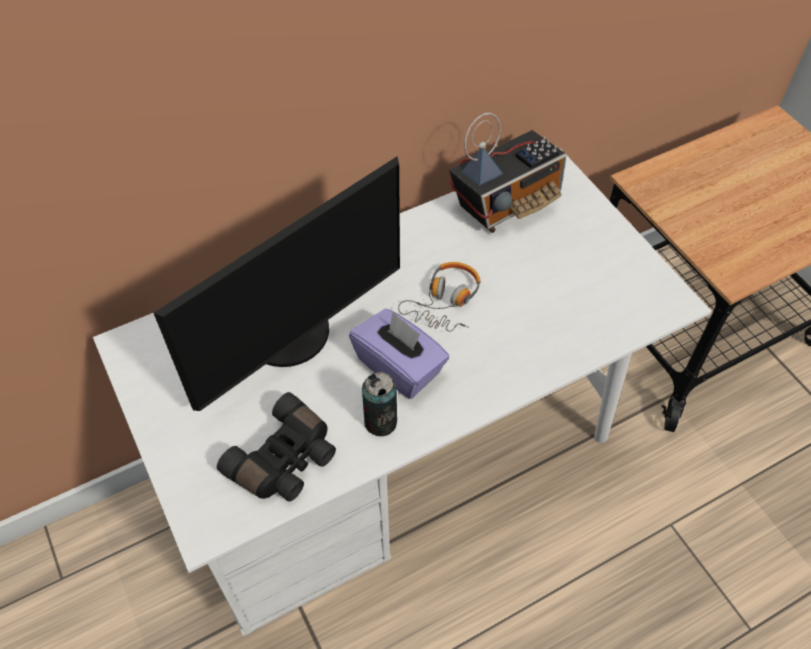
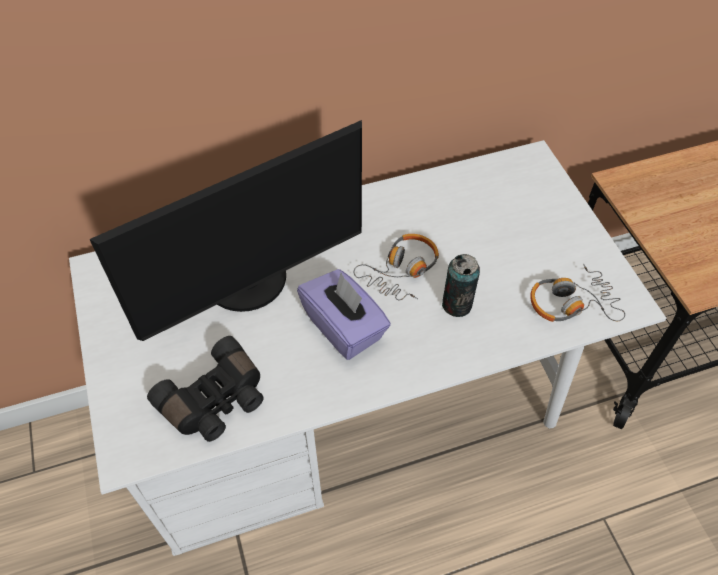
camera: 10 degrees right, 0 degrees up
(380, 422) = (314, 378): can -> can (457, 304)
(507, 203) = (481, 185): radio -> none
(618, 310) = (571, 303): none -> headphones

